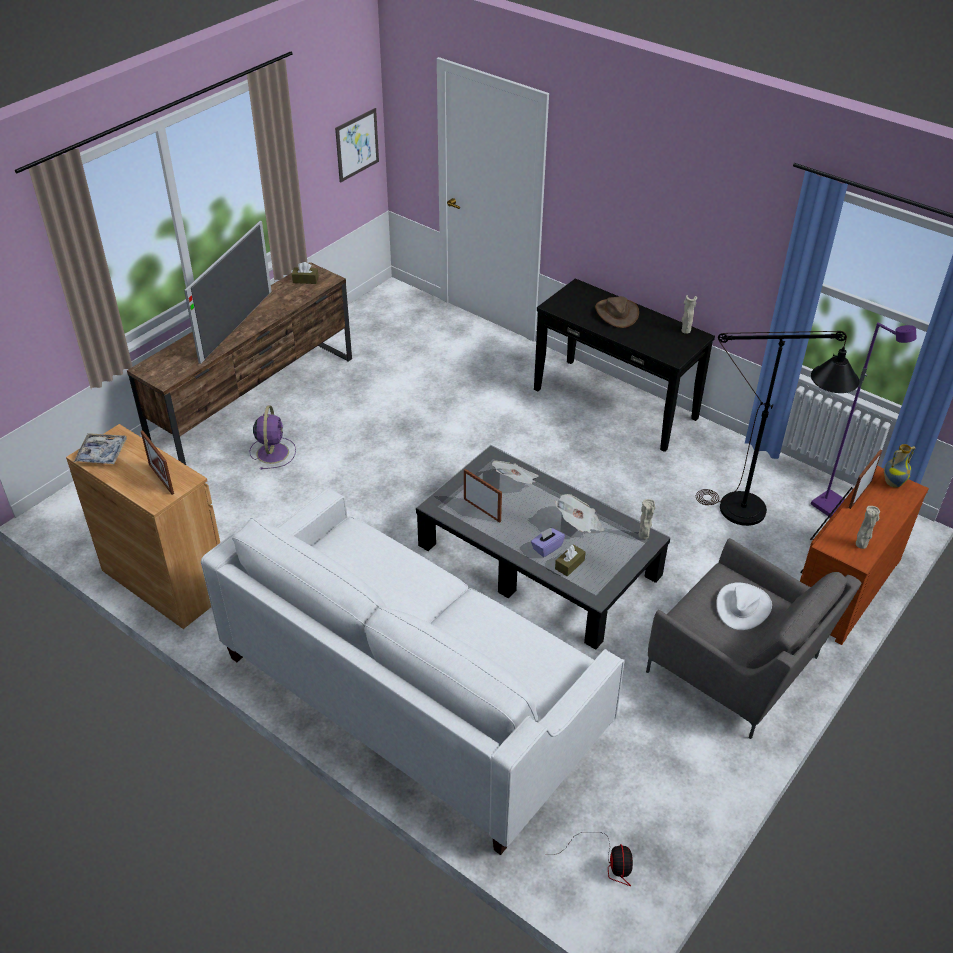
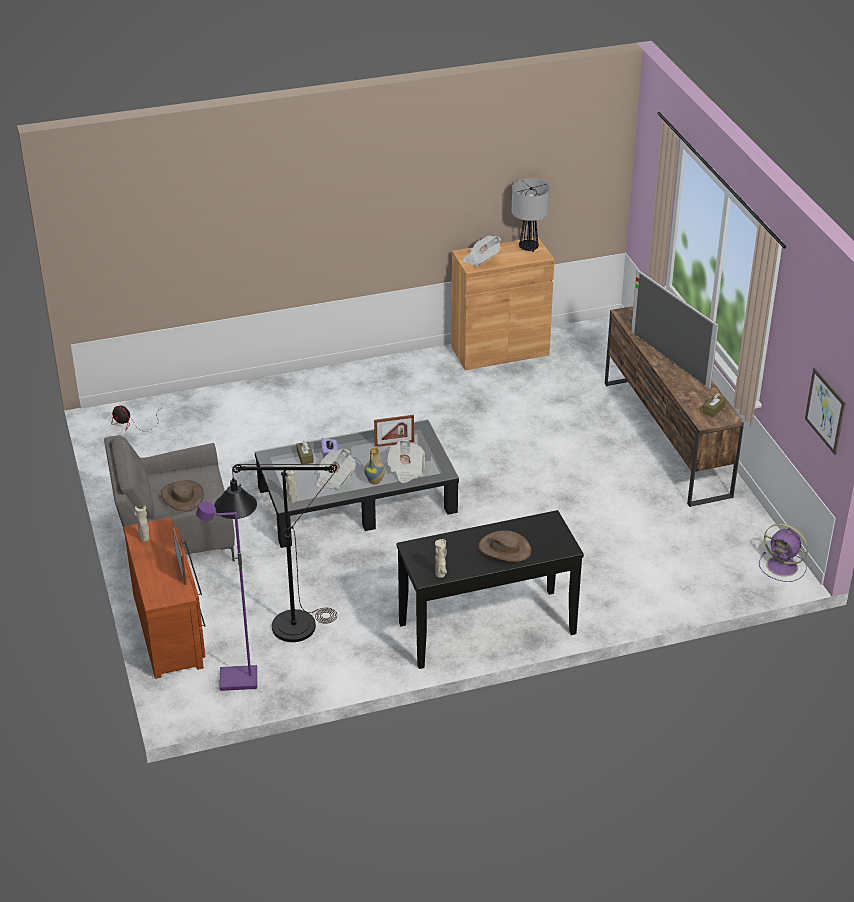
camera: 125 degrees right, 5 degrees down
(102, 453) = (528, 247): tray -> table lamp
(161, 479) = (481, 259): picture frame -> newspaper
(273, 452) = (594, 427): purple fan -> purple fan (783, 567)
(413, 695) = (307, 406): white sofa -> none
(742, 607) = (182, 496): white hat -> brown hat
(892, 482) = (170, 594): vase -> vase (375, 481)

